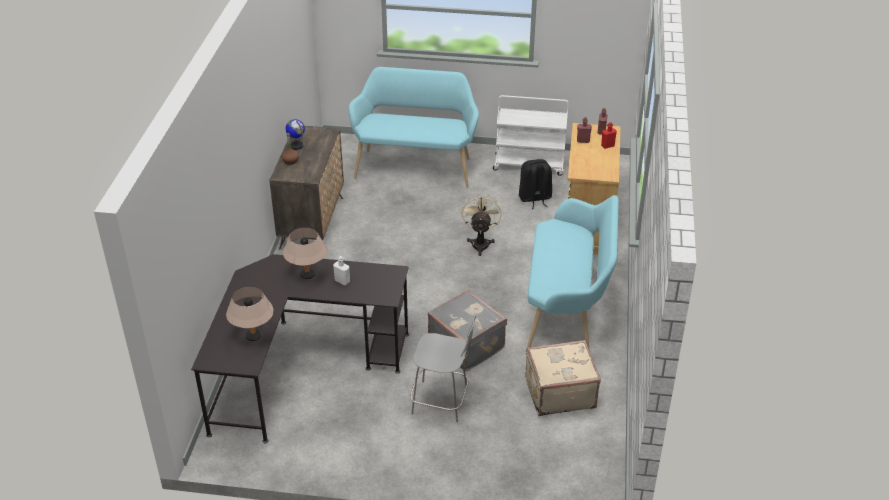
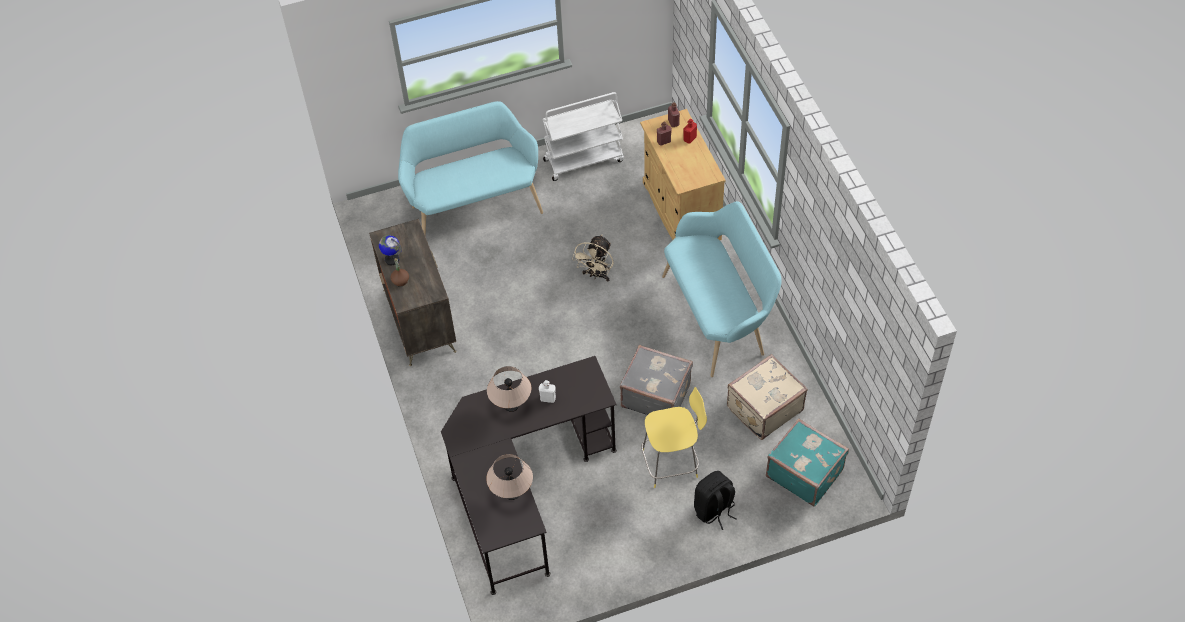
camera: 25 degrees left, 15 degrees up
(442, 401) = (672, 463): grey stool -> yellow stool
(480, 242) = (596, 275): beige fan -> beige fan turned 135 degrees counterclockwise
(535, 198) = (614, 200): black backpack -> black backpack (714, 510)
(563, 459) = (804, 472): none -> turquoise suitcase

